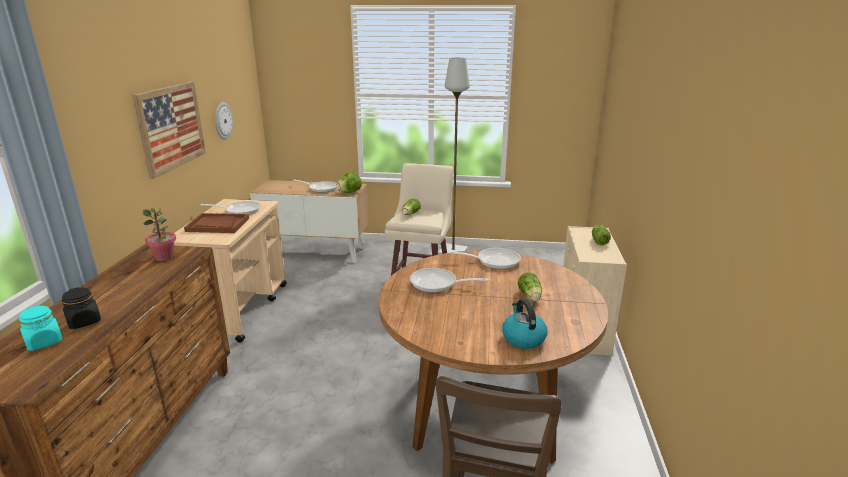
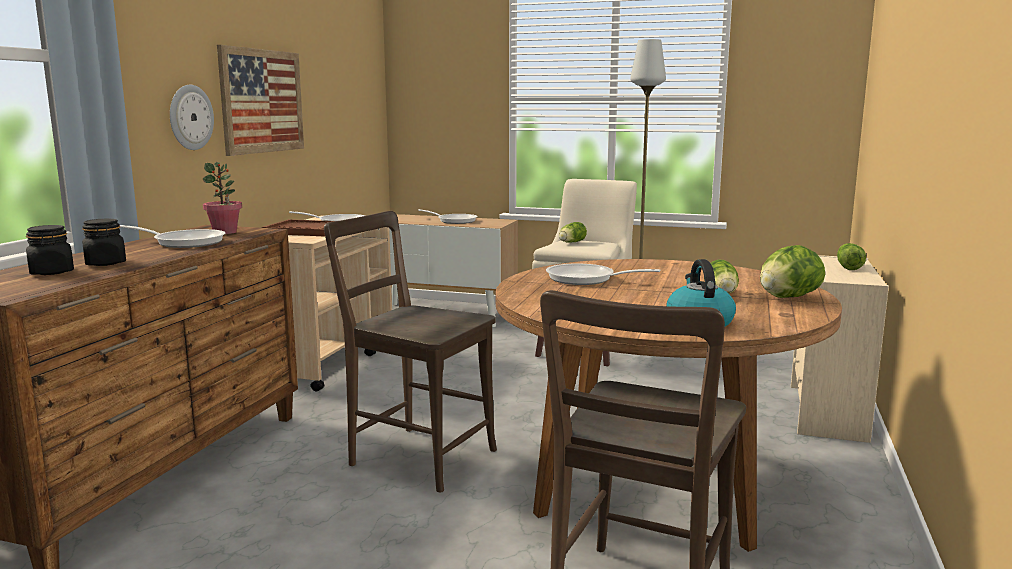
camera: 10 degrees right, 10 degrees down
(44, 342) = (52, 272): turquoise jar -> black jar
(222, 121) = (331, 117): wall clock -> wall clock (190, 117)
(324, 401) = (416, 456): none -> brown chair
(349, 192) = (491, 224): lettuce -> lettuce (787, 297)
(493, 261) = (676, 267): frying pan -> frying pan (184, 242)

